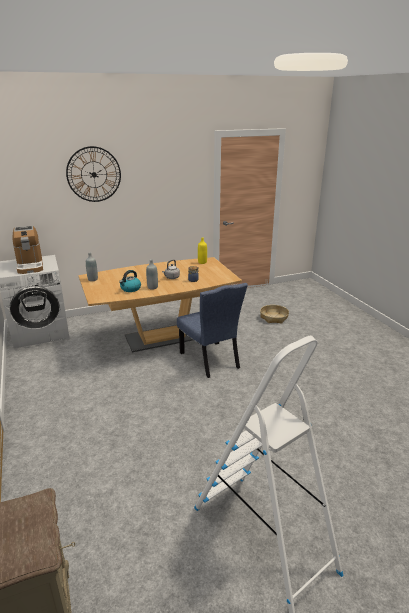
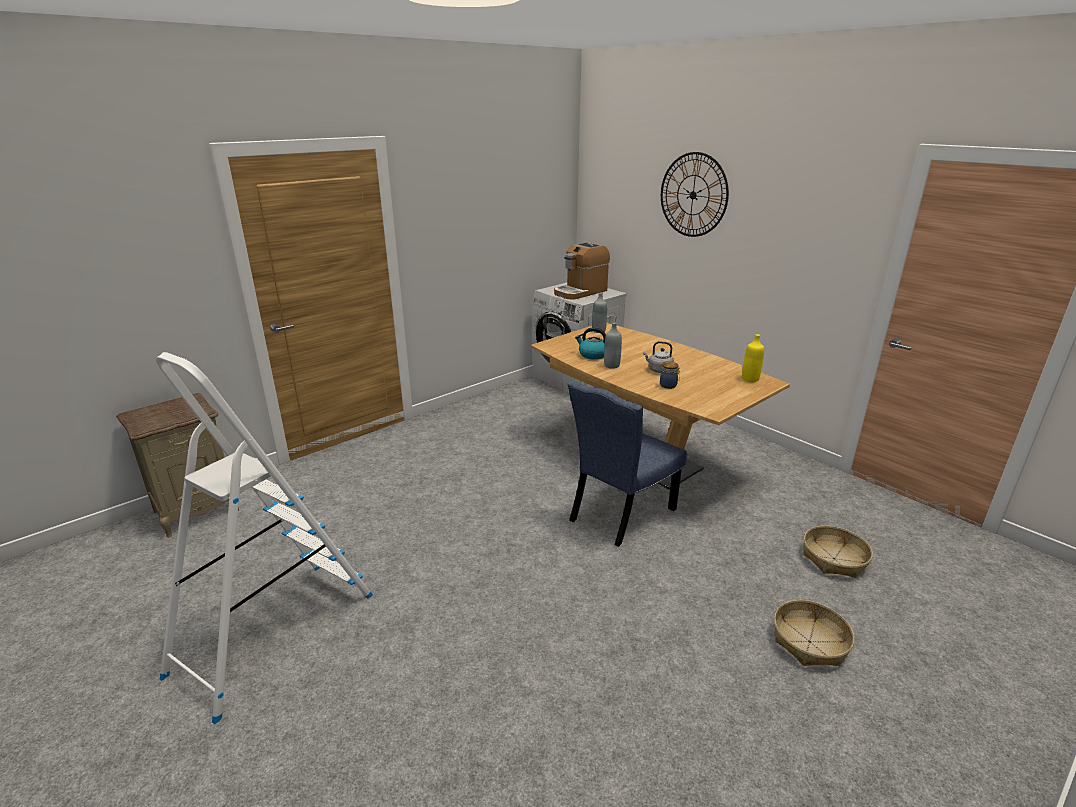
camera: 70 degrees right, 0 degrees up
(319, 341) = (809, 642): none -> basket

